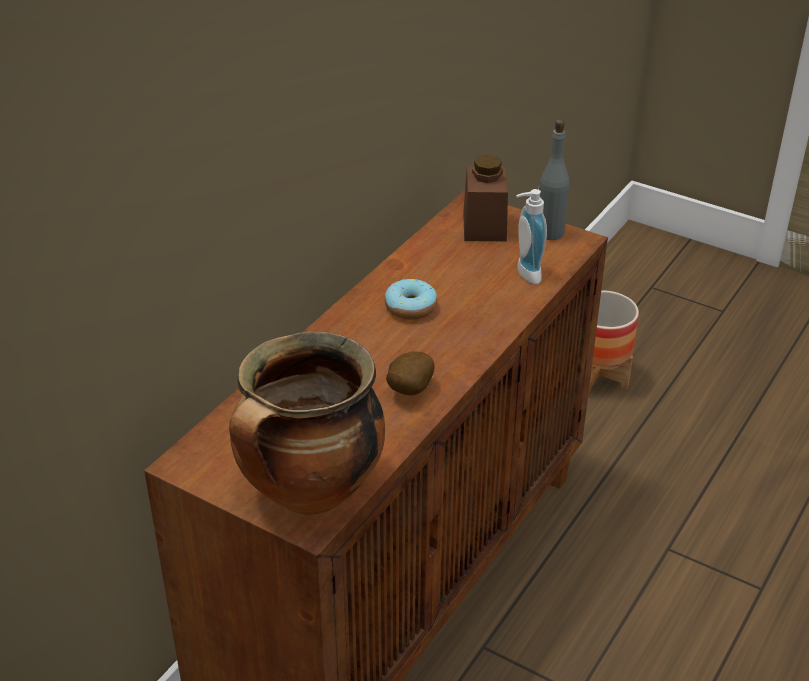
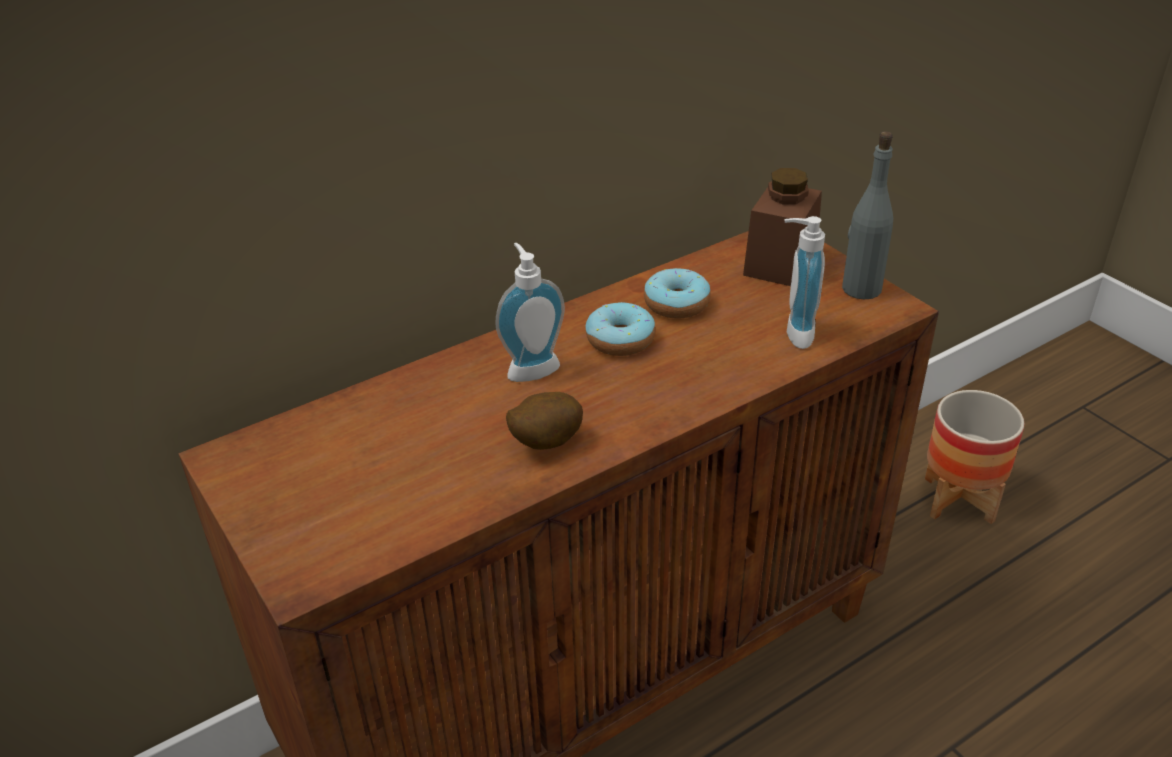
camera: 25 degrees right, 0 degrees up
(310, 494) = (330, 540): cooking pot -> none
(361, 342) = (531, 368): none -> soap dispenser
(432, 272) = (676, 304): none -> donut

